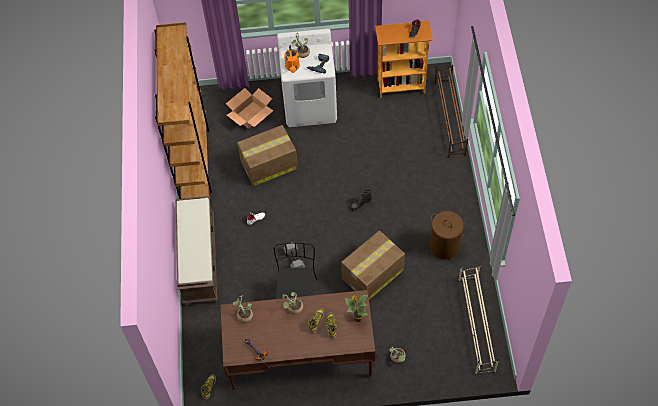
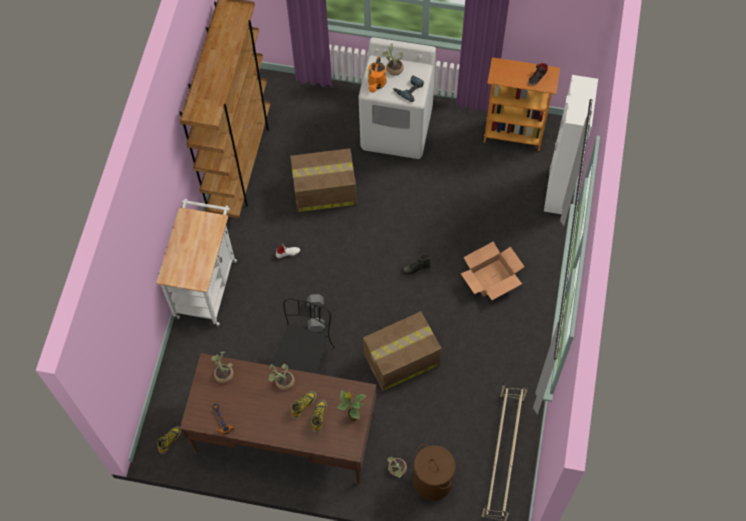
camera: 15 degrees right, 5 degrees up
(198, 259) = (206, 283): brown bench -> white cart
(250, 114) = (323, 122): cardboard box -> cardboard box (491, 277)
(444, 246) = (498, 349): brown laundry basket -> brown laundry basket (432, 481)
(449, 118) = (558, 191): brown shoe rack -> white cabinet

